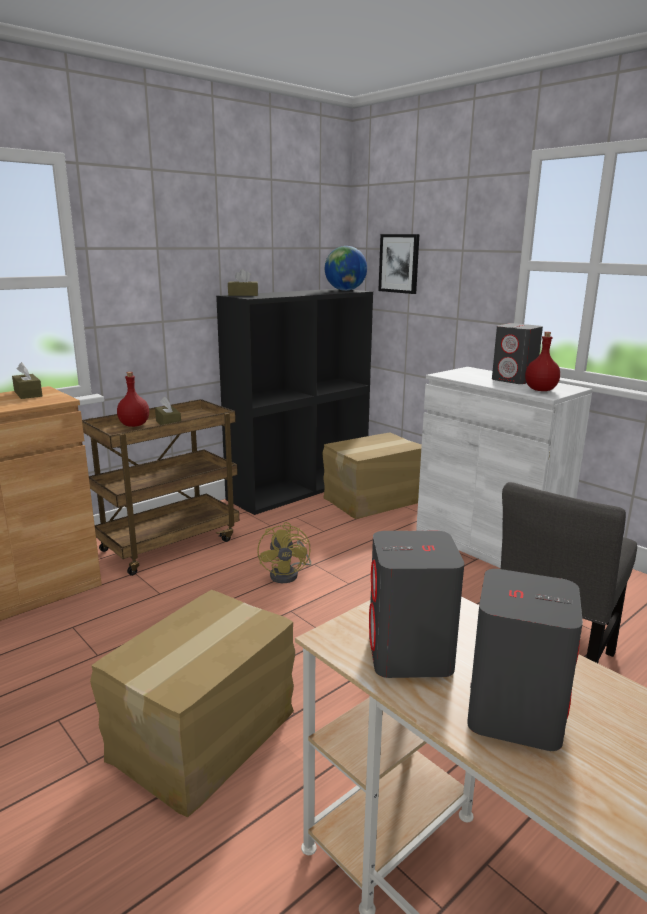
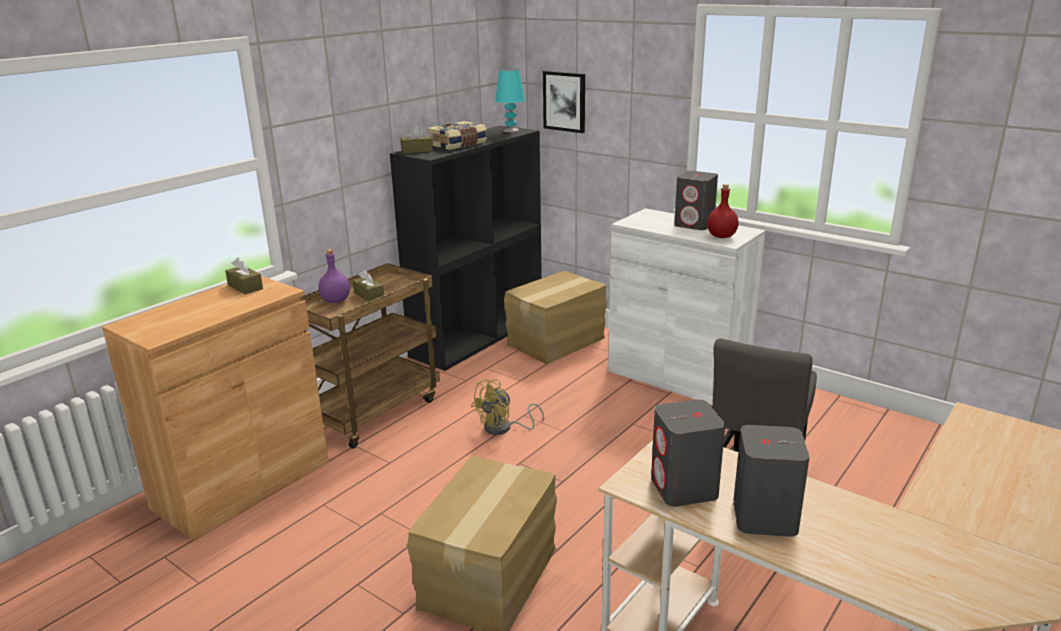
camera: 10 degrees left, 5 degrees up
(134, 425) = (335, 301): red bottle -> purple bottle
(286, 294) = (458, 145): none -> book
(288, 574) = (503, 428): yellow fan -> yellow fan turned 60 degrees clockwise
(345, 290) = (510, 130): globe -> turquoise table lamp

